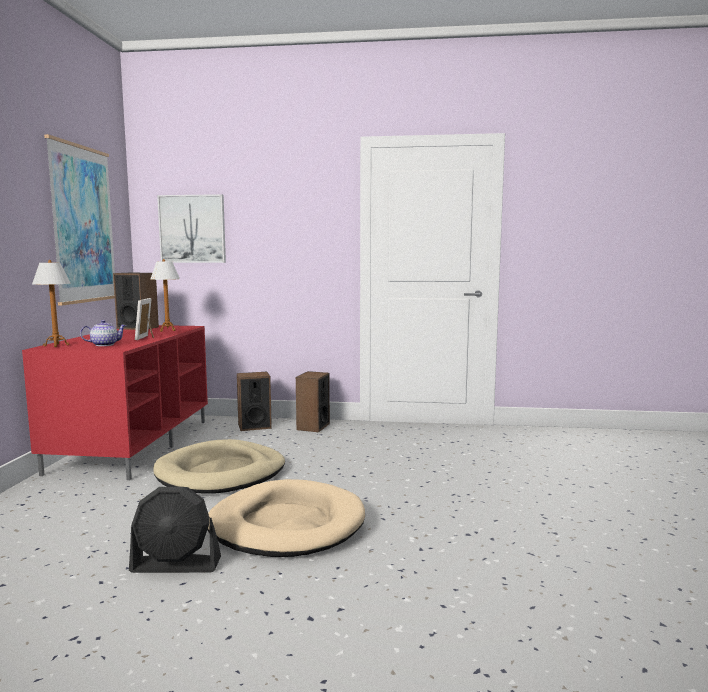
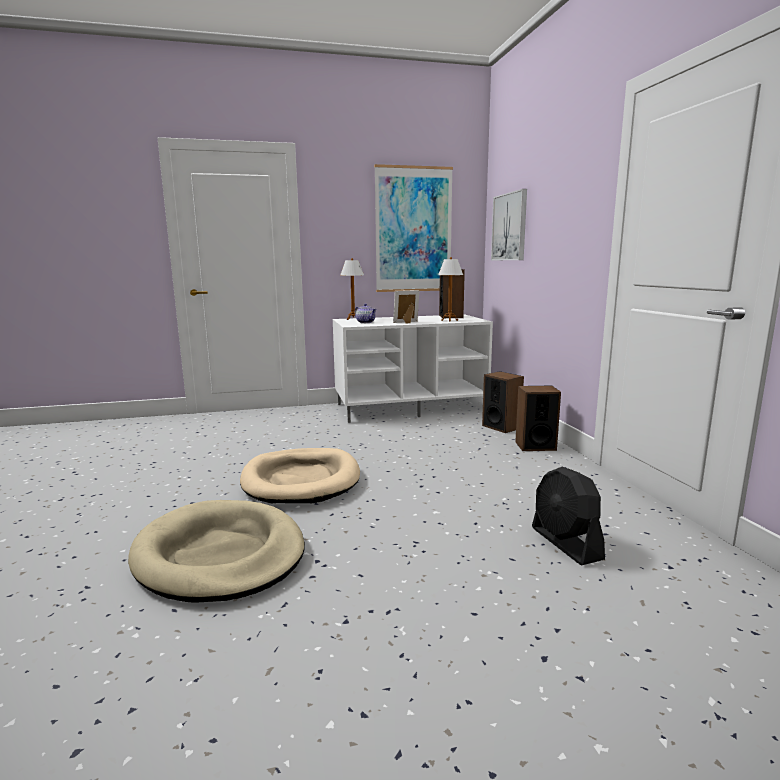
camera: 70 degrees right, 5 degrees up
(132, 445) = (410, 407): red tv stand -> white tv stand
(176, 565) = (231, 463): black fan -> black fan (566, 543)
(221, 473) = (382, 441): beige dog bed -> beige dog bed (220, 555)

